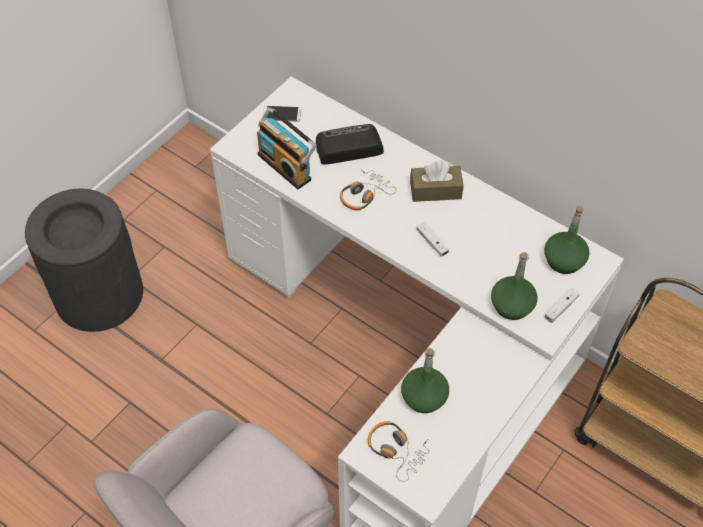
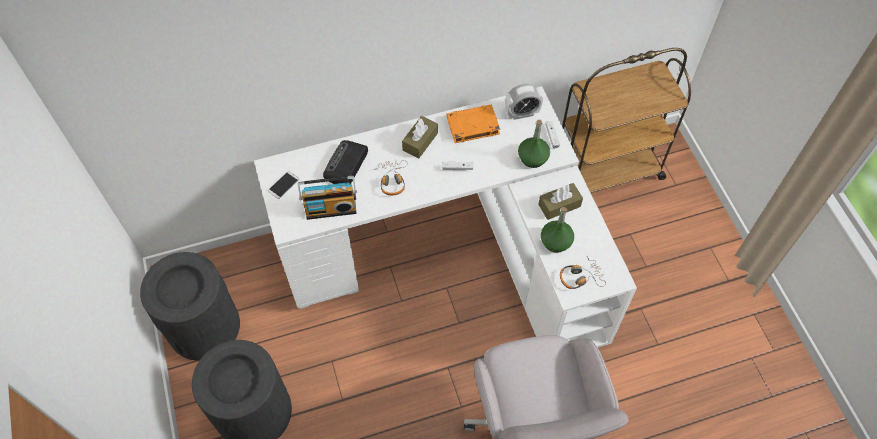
camera: 55 degrees left, 5 degrees up
(158, 200) = (204, 326): none -> black trash can
(477, 373) = (559, 205): none -> brown tissue box
(500, 224) = (472, 126): none -> orange book
(564, 260) = (522, 113): green bottle -> alarm clock

